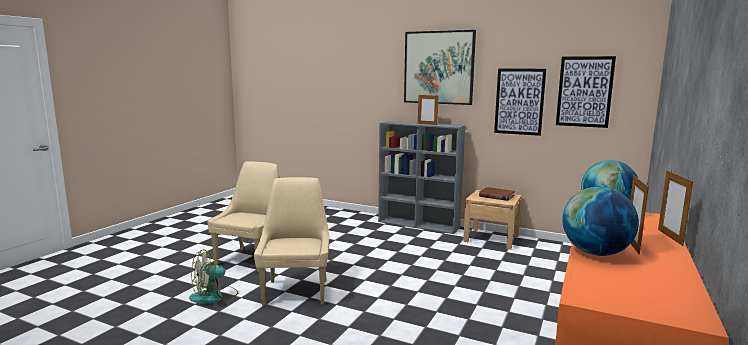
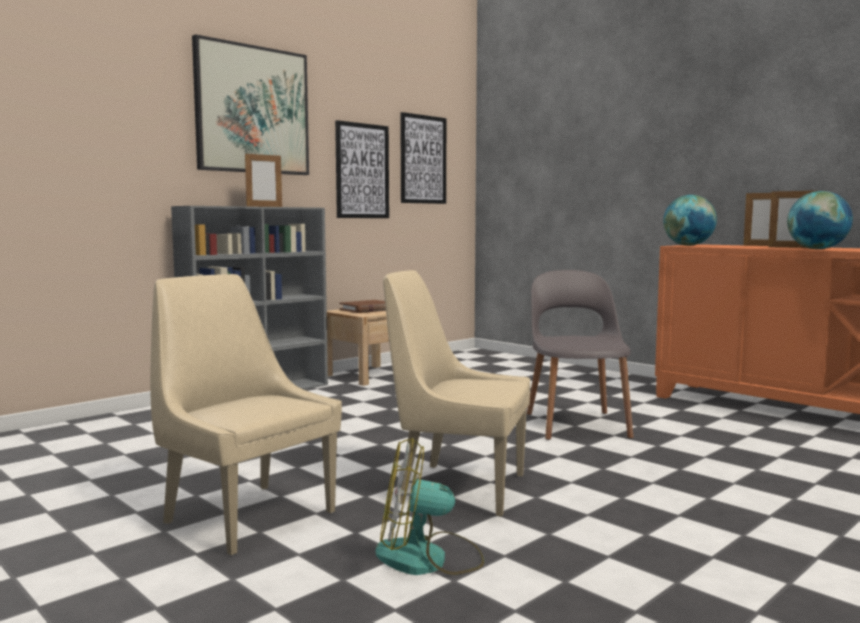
camera: 70 degrees left, 5 degrees down
(214, 296) = (428, 559): fan -> fan turned 105 degrees clockwise
(440, 311) = (576, 424): none -> grey chair

